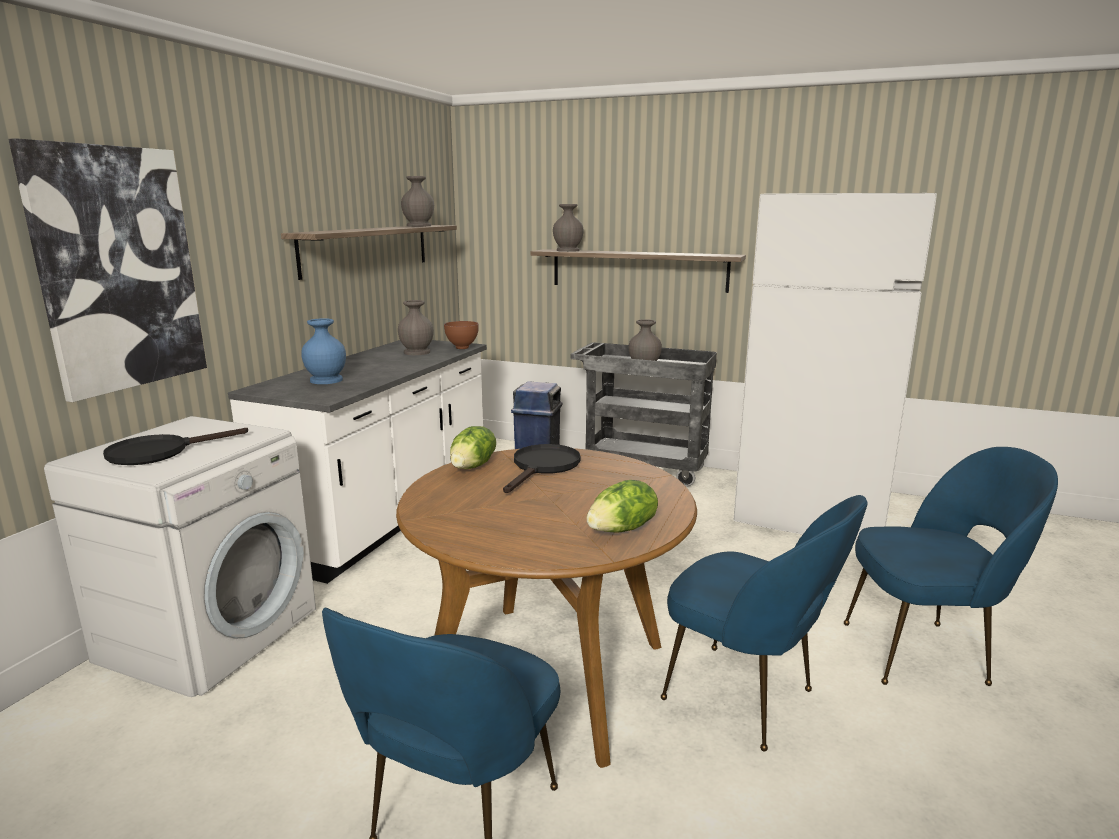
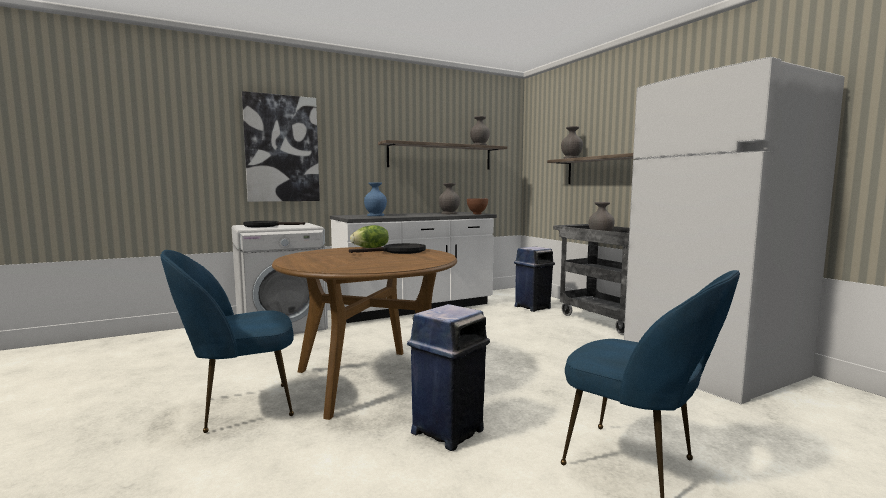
camera: 40 degrees right, 10 degrees down
(623, 529) = (359, 267): lettuce -> none
(748, 701) = (448, 430): blue chair -> blue trash can

